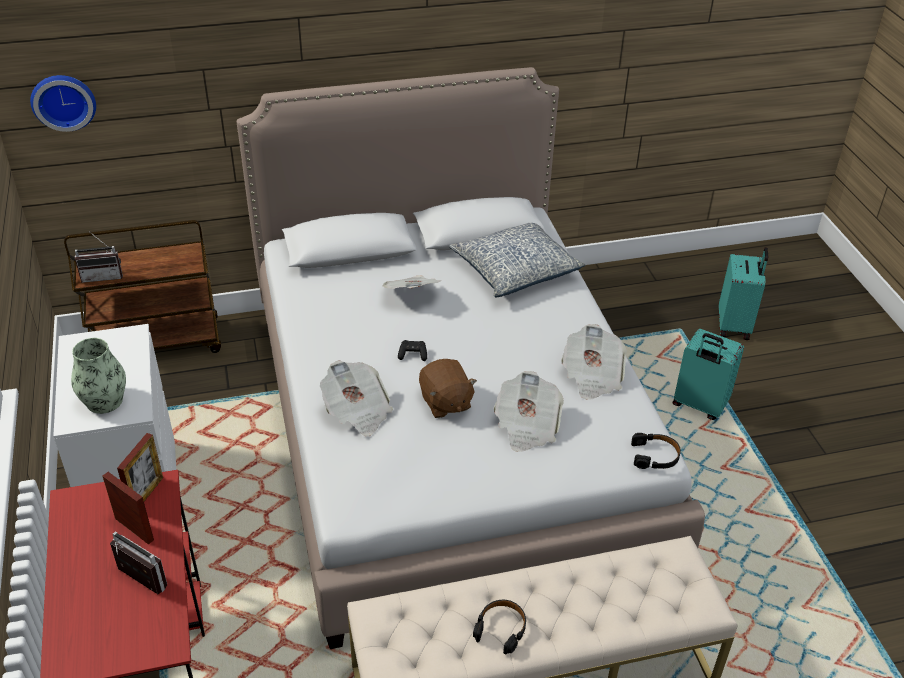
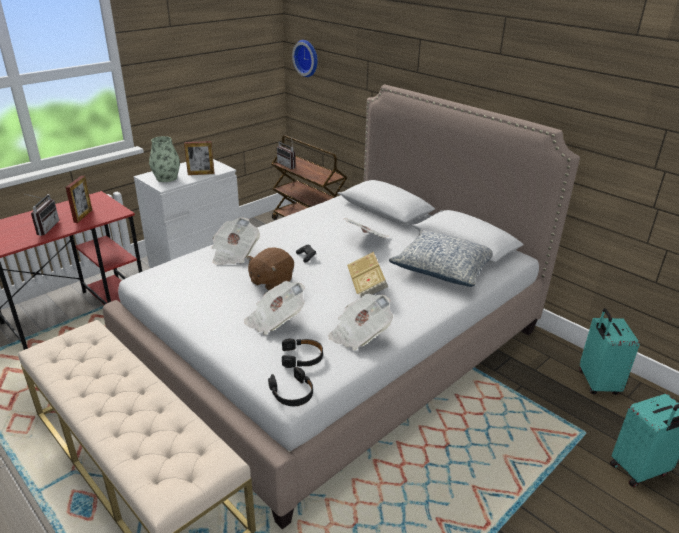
camera: 60 degrees right, 10 degrees down
(146, 494) = (110, 211): picture frame -> picture frame (201, 174)
(501, 629) = (94, 385): black headphones -> black headphones (302, 357)
(509, 335) = (366, 286): none -> book
(699, 405) = (502, 477): turquoise suitcase -> turquoise suitcase (596, 383)

